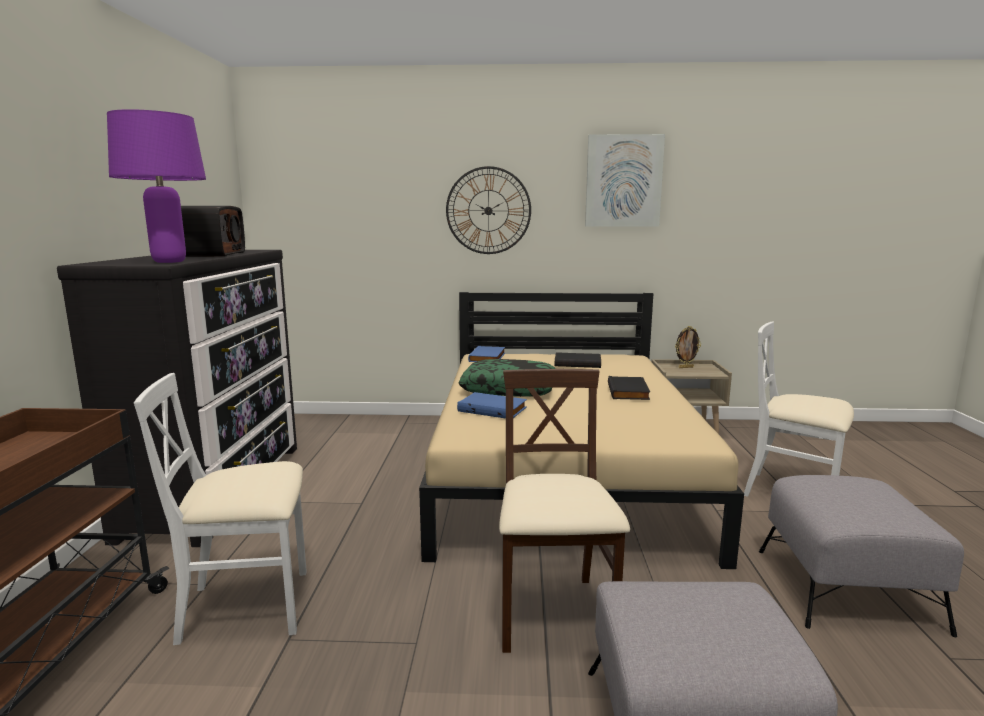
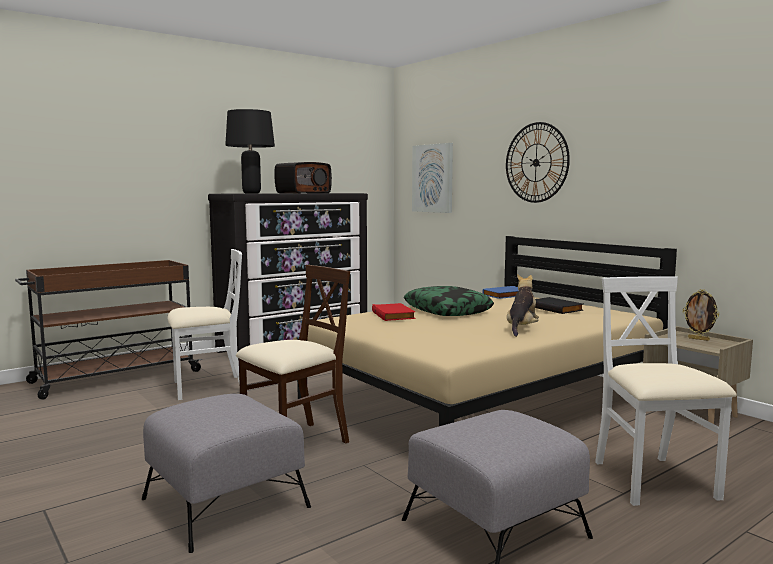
camera: 50 degrees right, 5 degrees down
(170, 261) = (252, 193): purple table lamp -> black table lamp
(248, 606) = (207, 387): white chair -> white chair turned 120 degrees clockwise
(493, 409) = (394, 315): blue book -> red book
(623, 181) = (654, 126): picture -> picture (433, 178)
(629, 392) = (521, 328): black book -> plush toy

